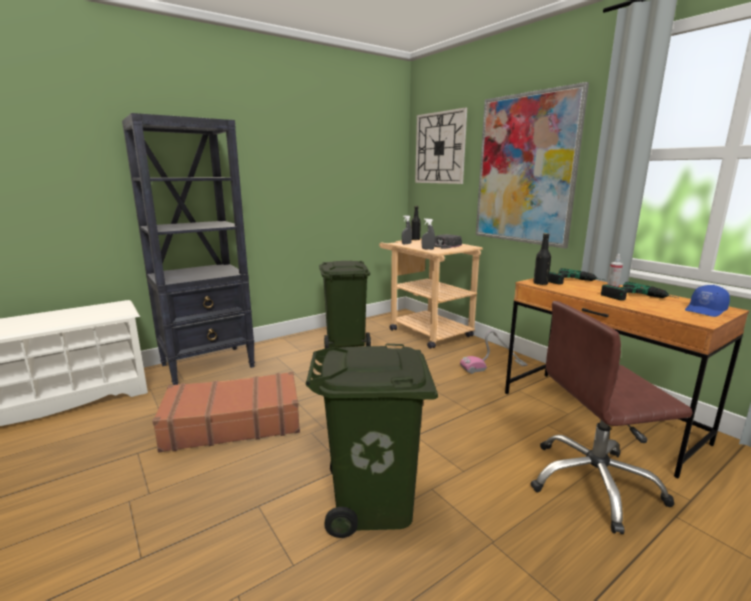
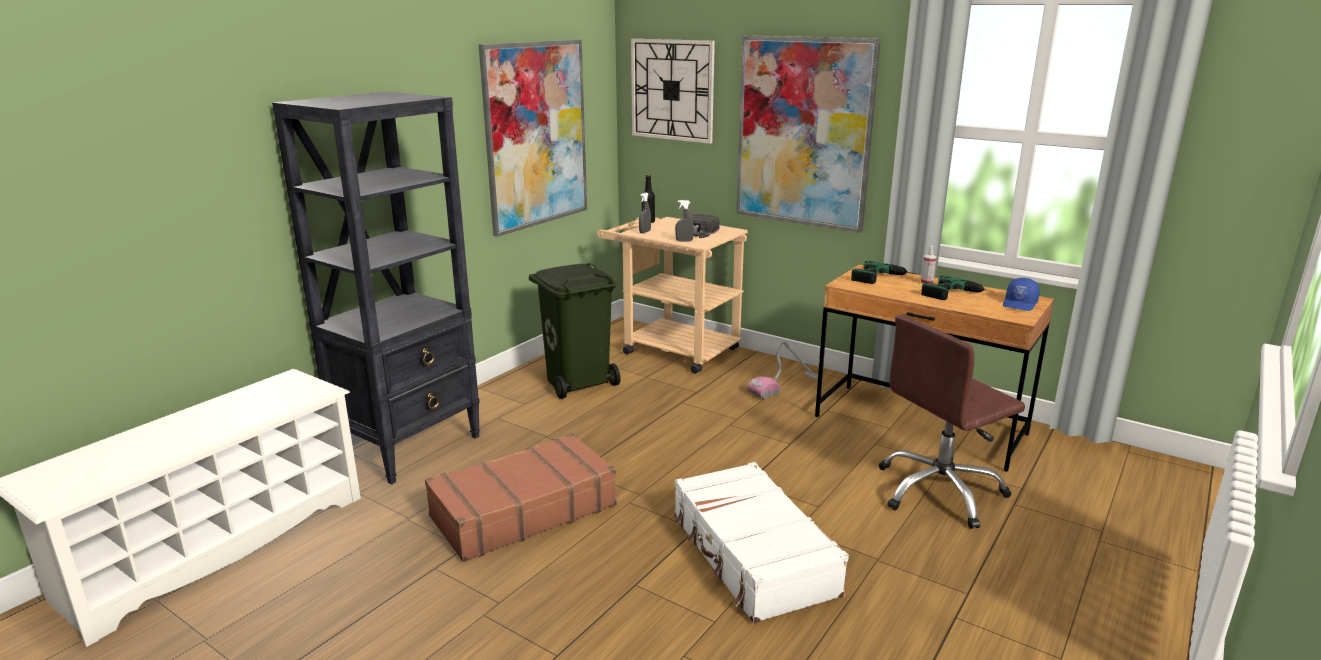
camera: 20 degrees left, 5 degrees up
(339, 174) = (536, 135): none -> picture
(374, 504) = (752, 555): green trash can -> white suitcase
(540, 283) = (853, 285): black bottle -> none

